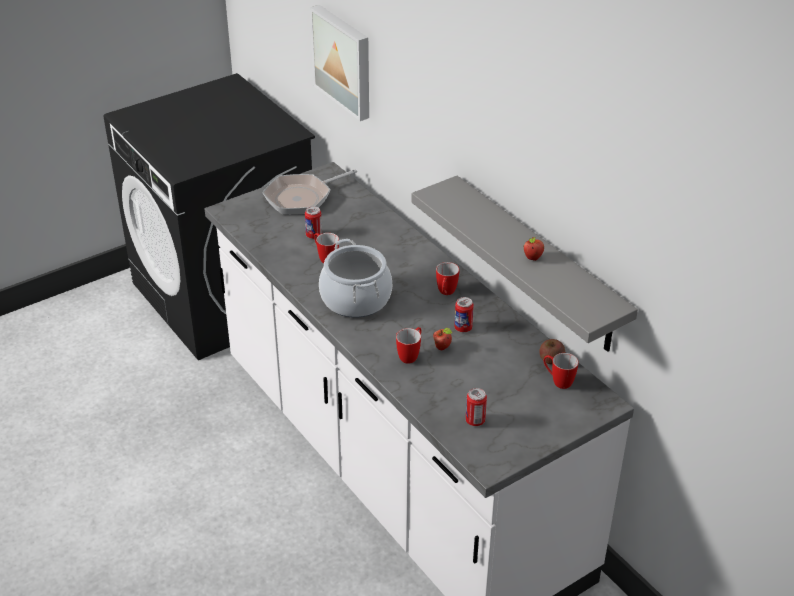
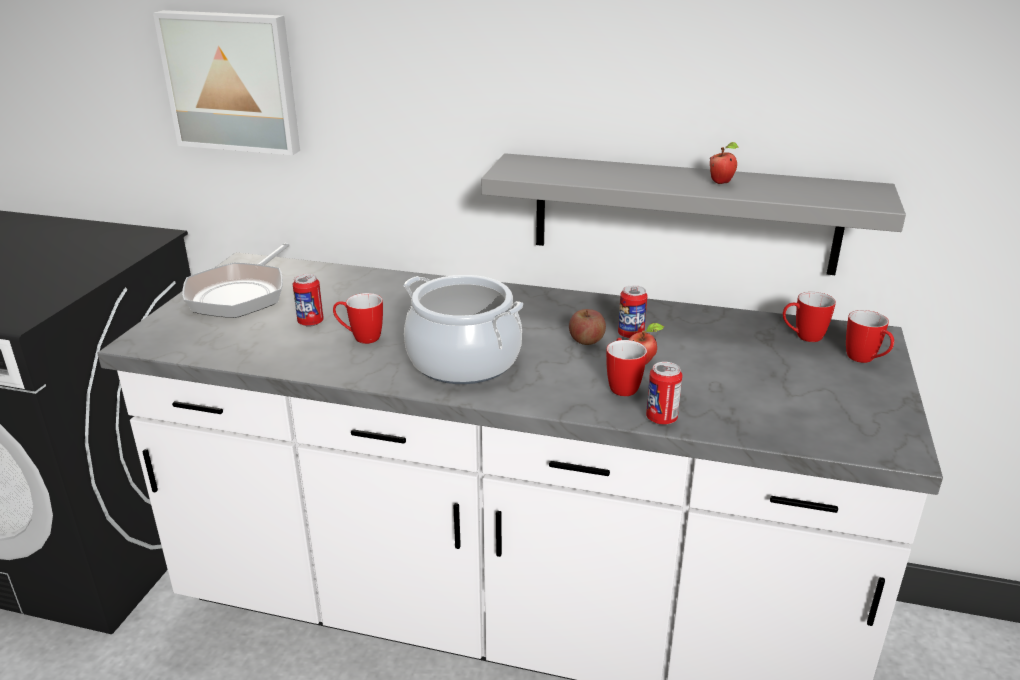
camera: 40 degrees left, 10 degrees down
(445, 293) = (558, 313): mug -> mug (865, 360)
(475, 420) = (802, 413): can -> can (661, 418)
(551, 360) = (762, 322): apple -> apple (586, 340)

